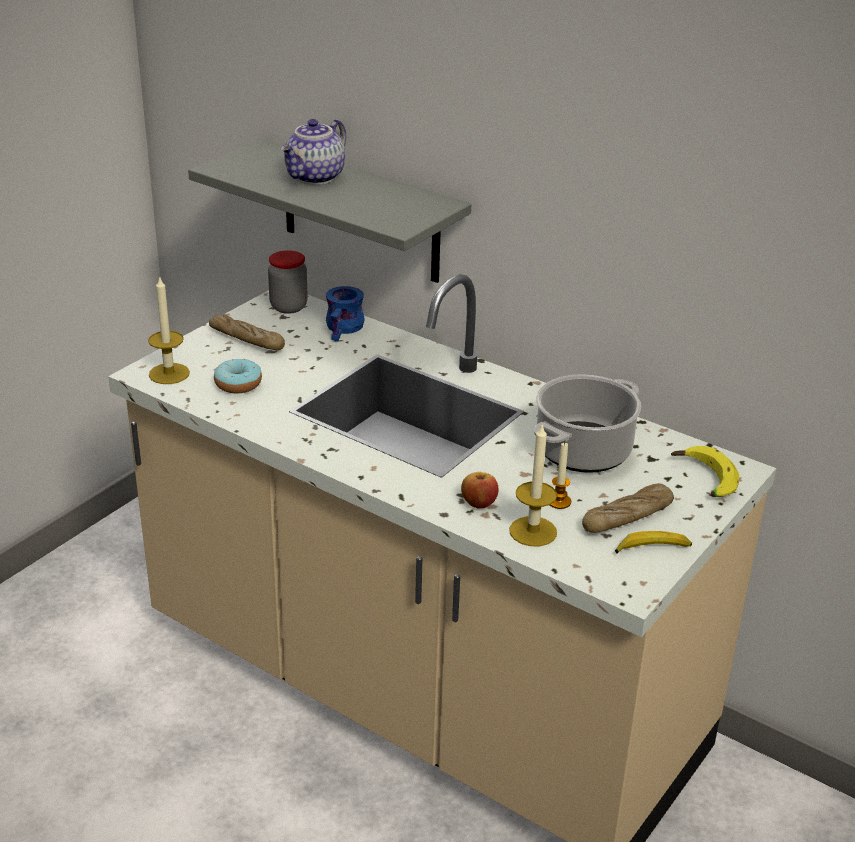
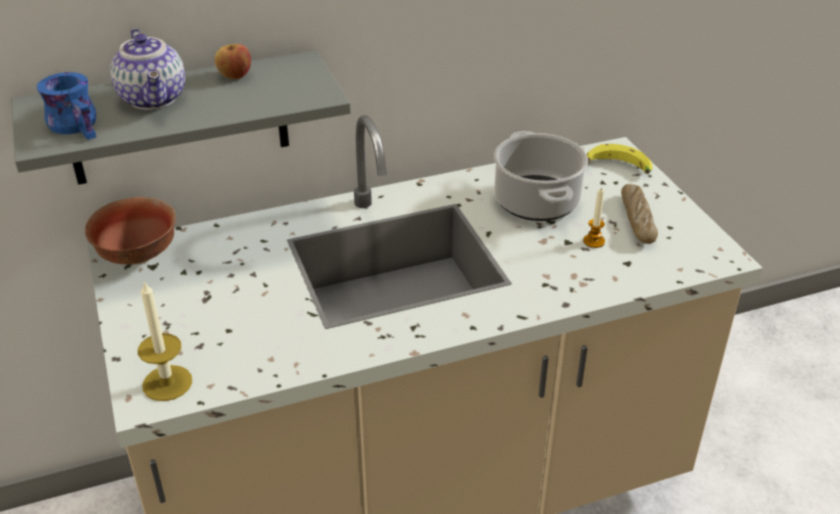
camera: 55 degrees left, 5 degrees up
(238, 384) = (242, 342): donut -> none
(246, 340) = (167, 306): bread -> none
(288, 307) = (139, 256): jar -> bowl
(346, 328) = (222, 238): blue mug -> blue mug (79, 124)
(479, 503) = (565, 280): apple -> apple (235, 76)
(533, 531) = (623, 270): candle -> none
(652, 549) = (684, 227): banana -> none

